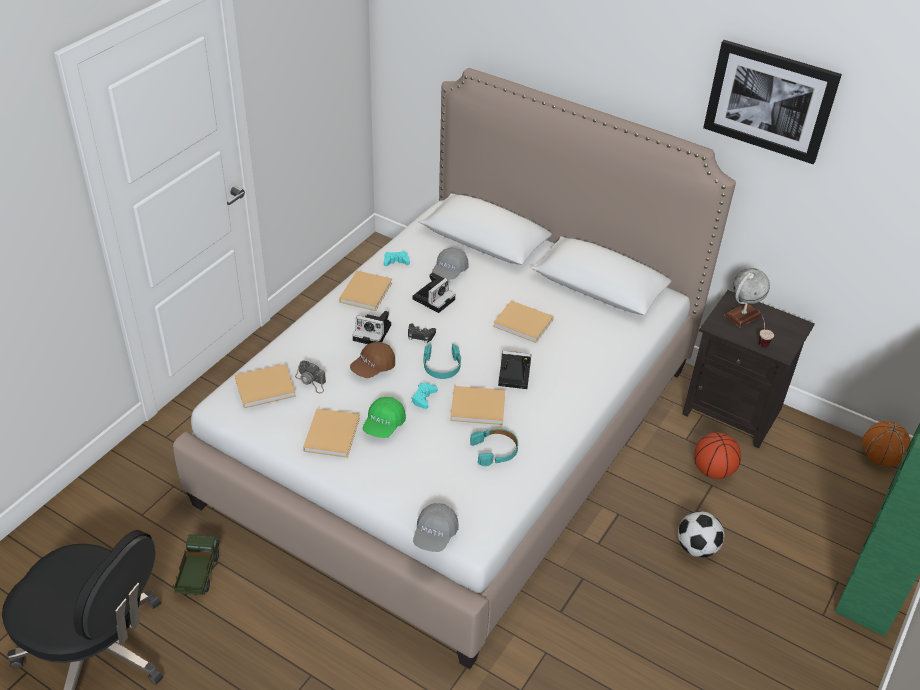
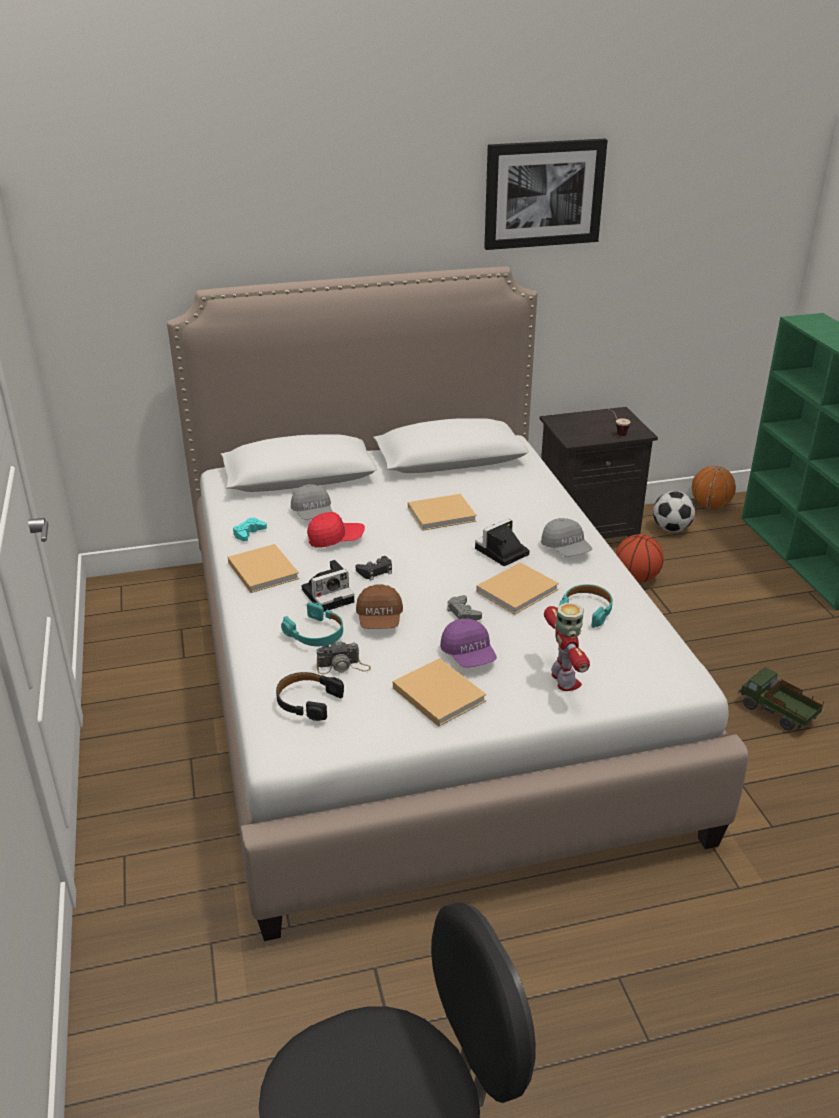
camera: 45 degrees left, 10 degrees down
(198, 574) = (374, 997): toy truck -> toy truck (776, 714)
(267, 387) = (307, 701): beige book -> black headphones
(384, 425) = (469, 655): green cap -> purple cap
(406, 480) = (564, 680): none -> toy robot
(423, 398) = (463, 613): turquoise game controller -> grey game controller
(434, 298) = (335, 539): camera -> red cap
(435, 535) = (658, 701): grey cap -> grey cap (566, 549)
(441, 366) = (435, 581): turquoise headphones -> turquoise headphones (316, 633)
(696, 548) = (708, 634): football -> football (671, 529)
(742, 315) = (578, 425): globe -> none

